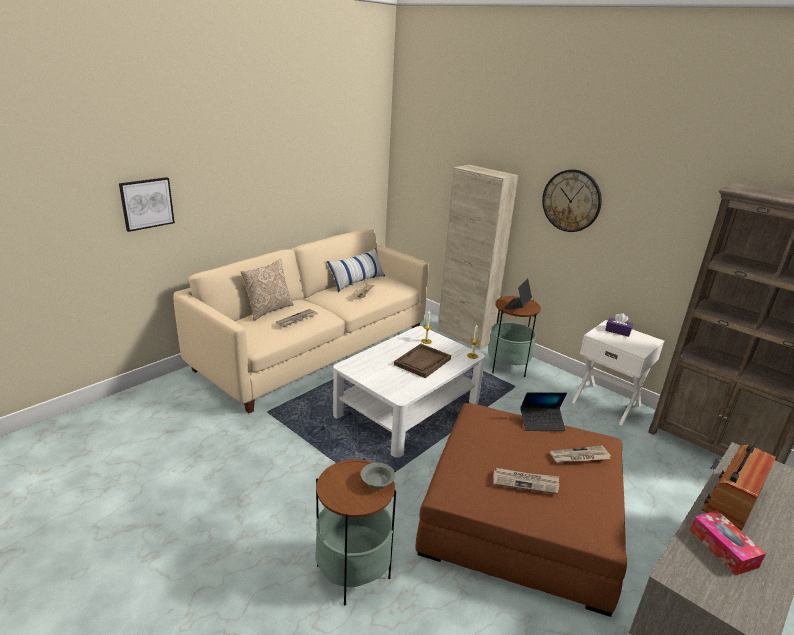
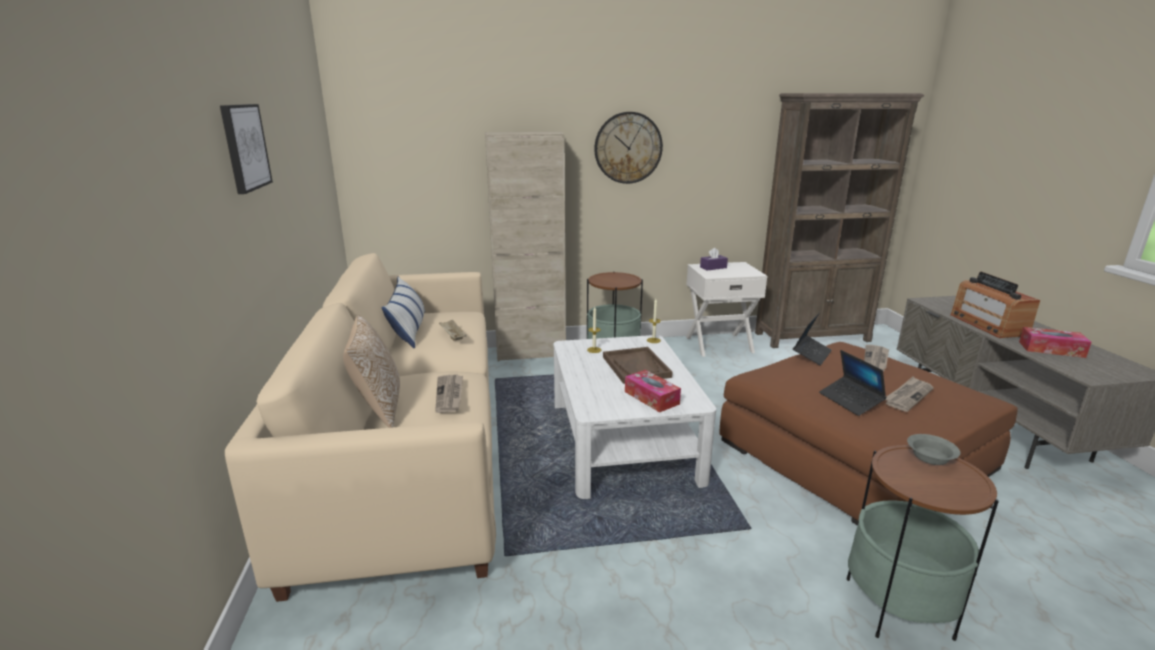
camera: 50 degrees left, 5 degrees down
(146, 203) = (134, 258): picture -> picture (244, 147)
(388, 379) = (651, 398): none -> tissue box
(517, 306) = (618, 280): laptop -> laptop (850, 401)

